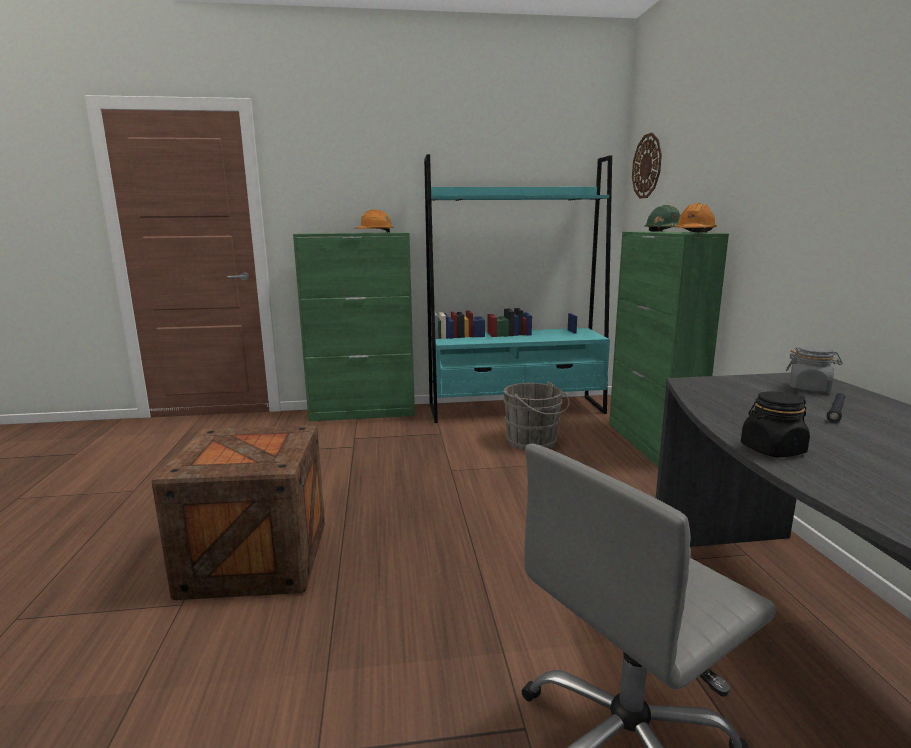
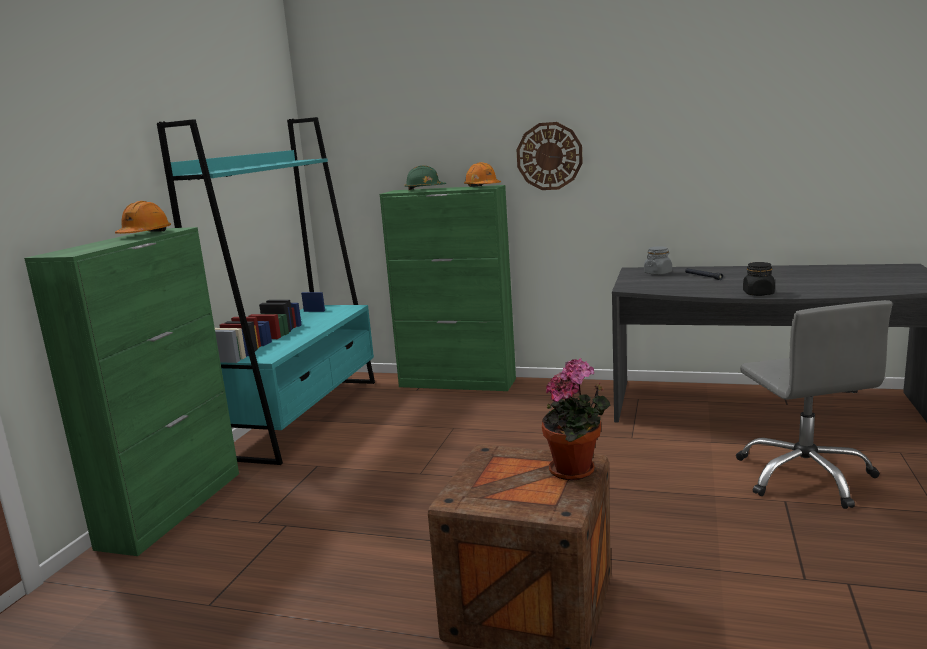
camera: 65 degrees left, 0 degrees up
(254, 464) = (576, 471): none -> potted plant
(534, 442) = (400, 424): grey bucket -> none
(647, 166) = (349, 128): wall clock -> wall clock (549, 156)

